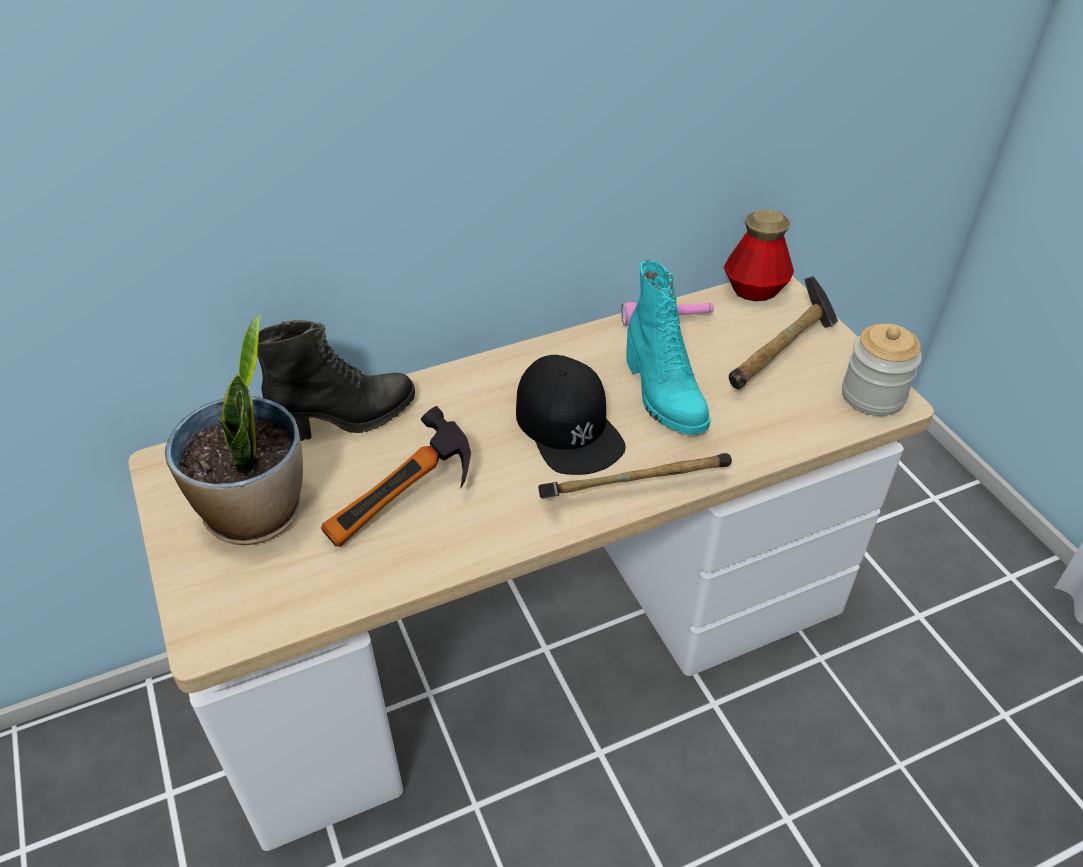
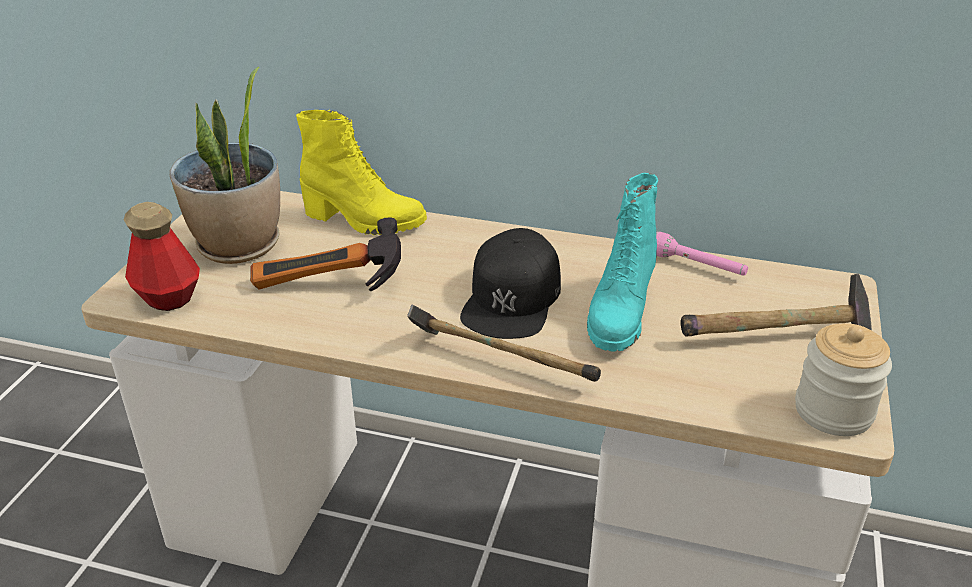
camera: 40 degrees right, 10 degrees down
(346, 419) = (363, 221): black boot -> yellow boot
(754, 290) = (817, 280): bottle -> bottle (168, 297)

